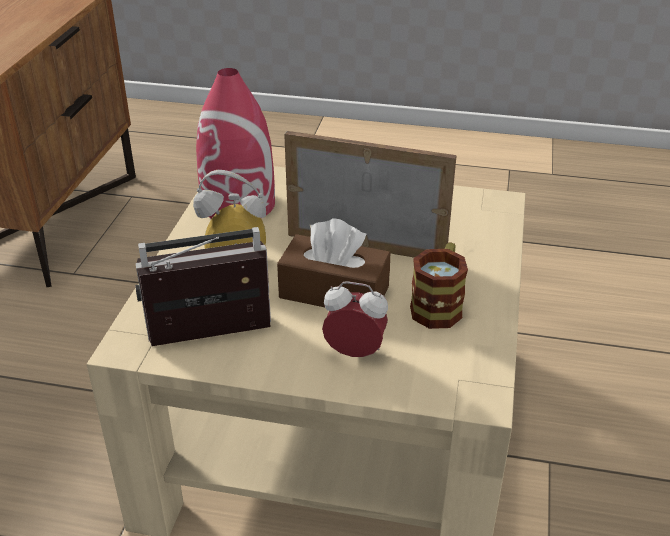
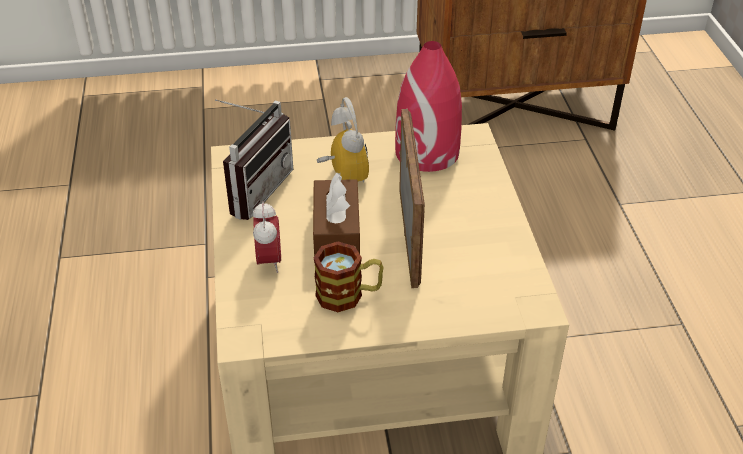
camera: 70 degrees right, 5 degrees up
(210, 340) = (253, 189): radio -> radio turned 60 degrees clockwise

